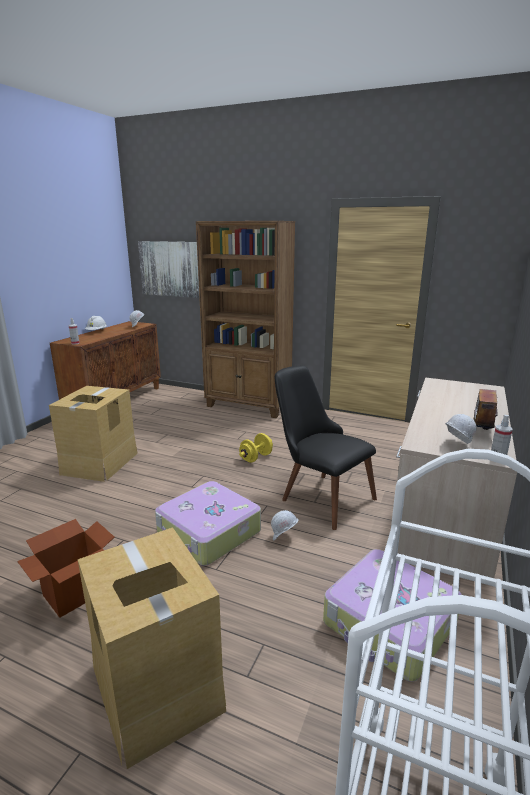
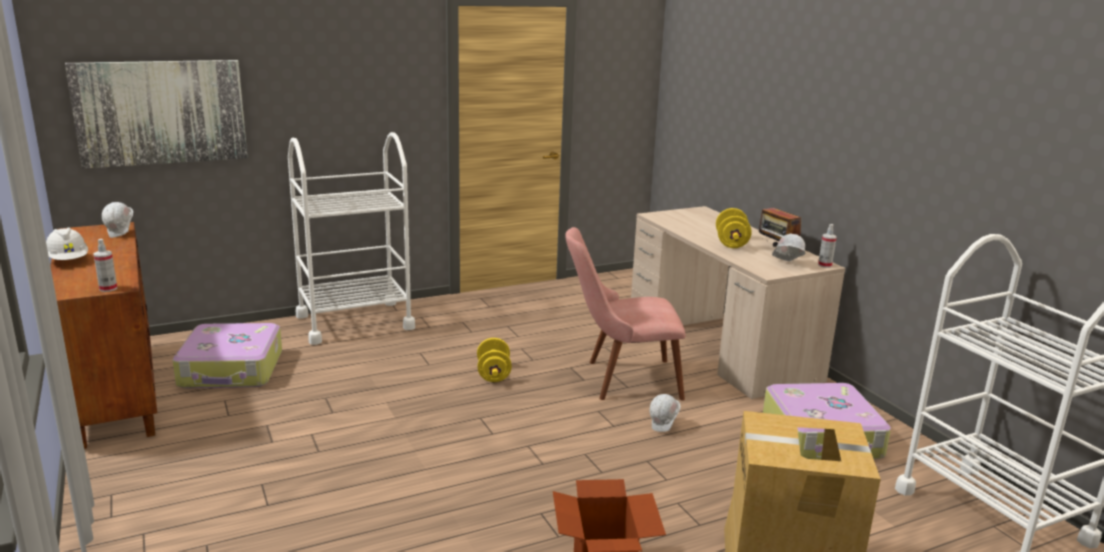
camera: 50 degrees left, 0 degrees up
(99, 463) = (316, 471): cardboard box -> none
(208, 533) = (601, 460): suitcase -> suitcase (232, 370)
(248, 406) = (355, 322): brown bookcase -> white cart
(319, 495) = (620, 380): black chair -> pink chair
(448, 415) = (731, 243): none -> yellow dumbbell

